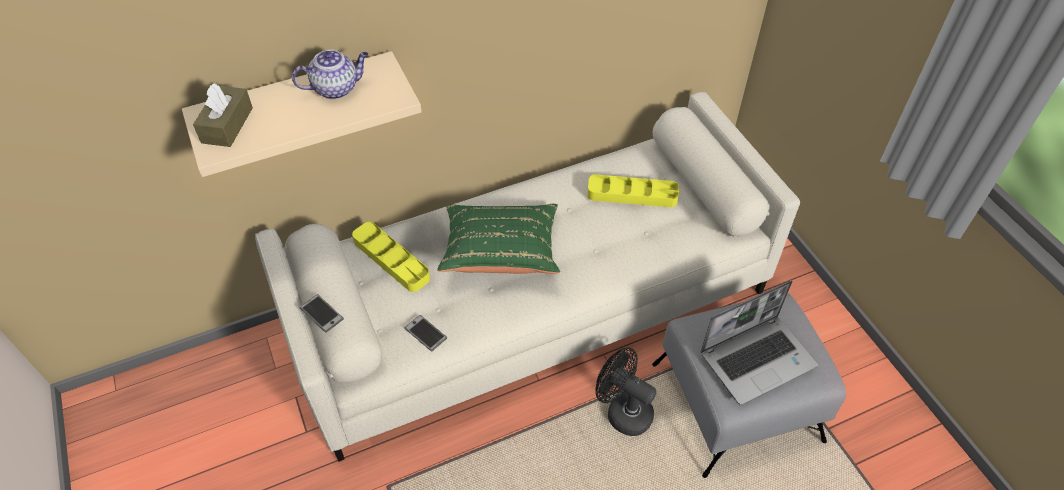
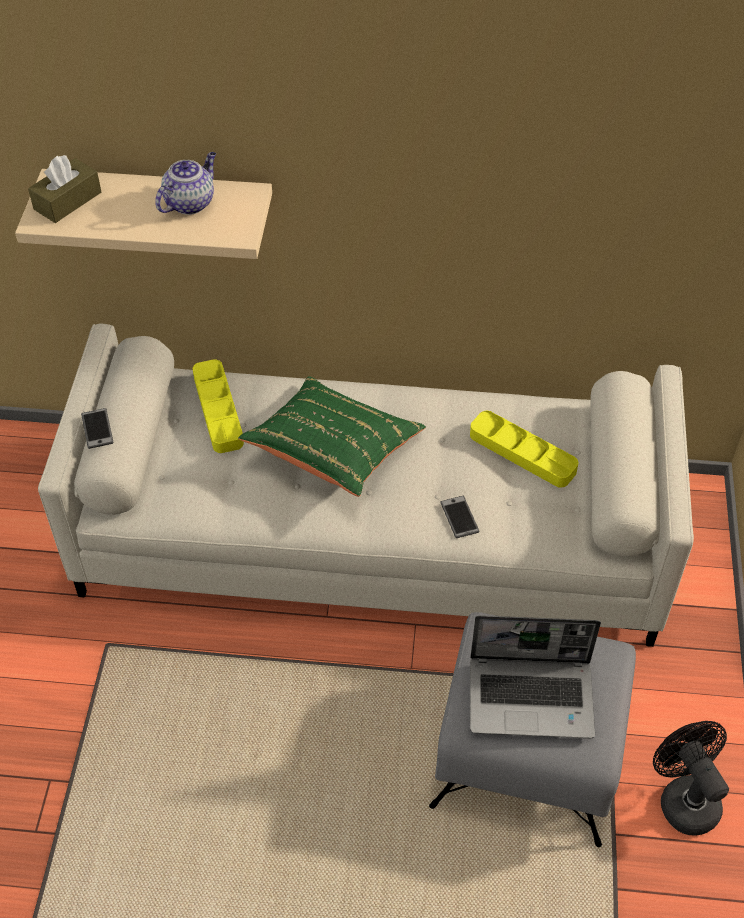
camera: 30 degrees right, 0 degrees up
(336, 88) = (190, 202): teapot -> teapot turned 60 degrees counterclockwise
(425, 333) = (200, 499): phone -> phone (459, 517)
(623, 411) = (392, 694): black fan -> black fan (683, 798)

